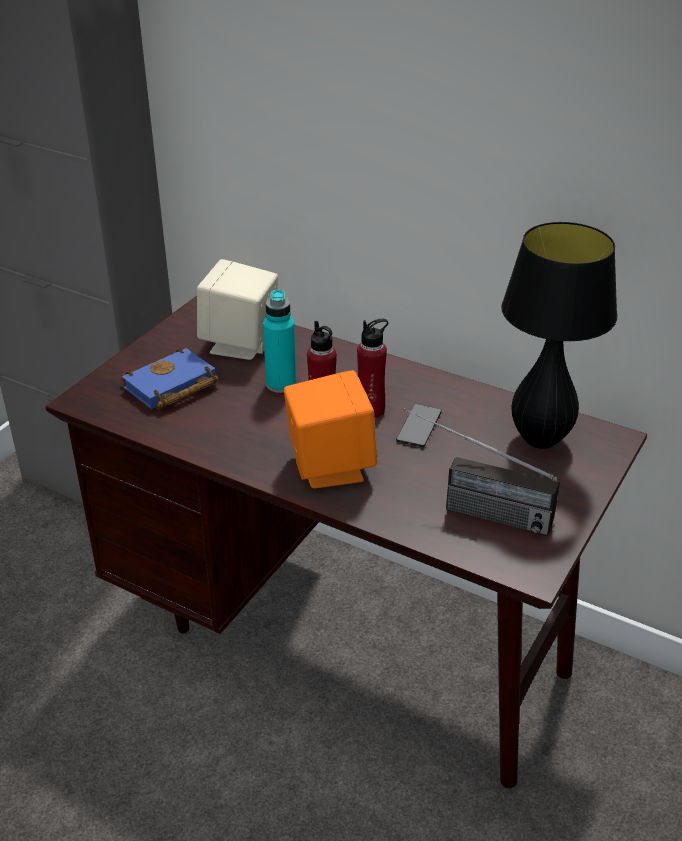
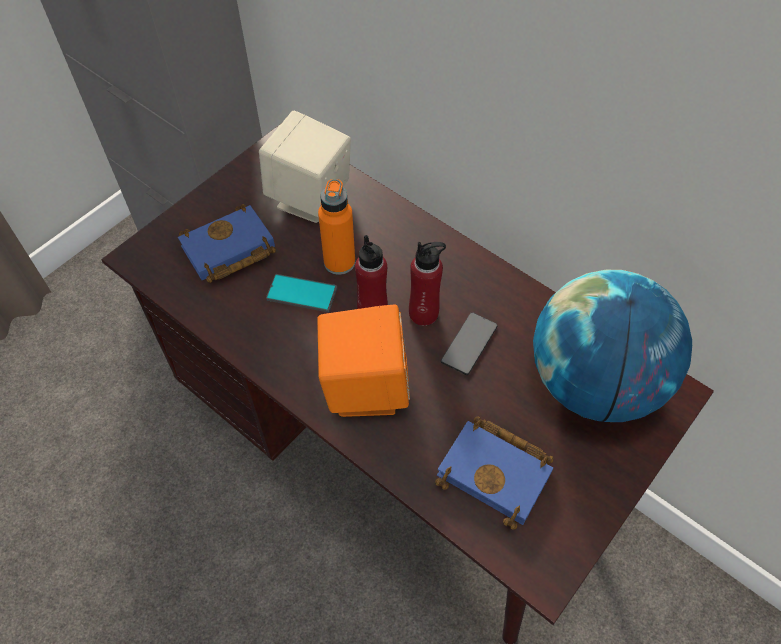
camera: 10 degrees right, 20 degrees up
(251, 409) = (302, 293): none -> phone
(281, 384) = (339, 262): turquoise bottle -> orange bottle
(471, 509) = (498, 473): radio -> blue book
(539, 440) = (593, 382): black table lamp -> globe

